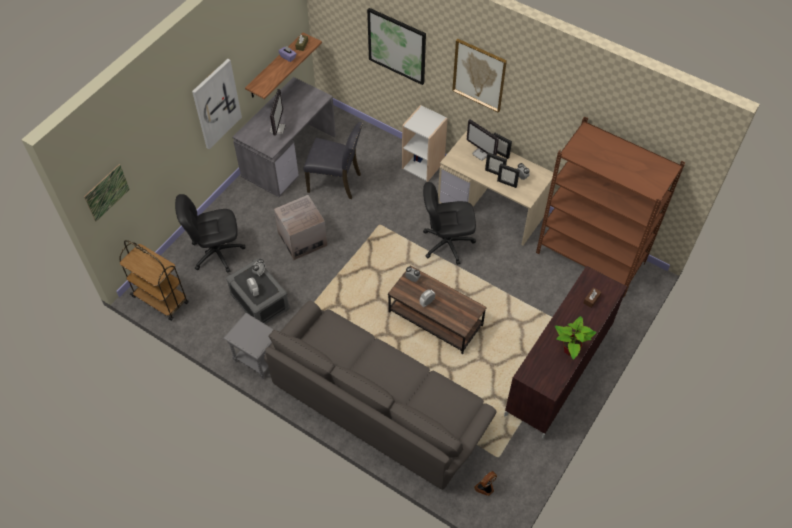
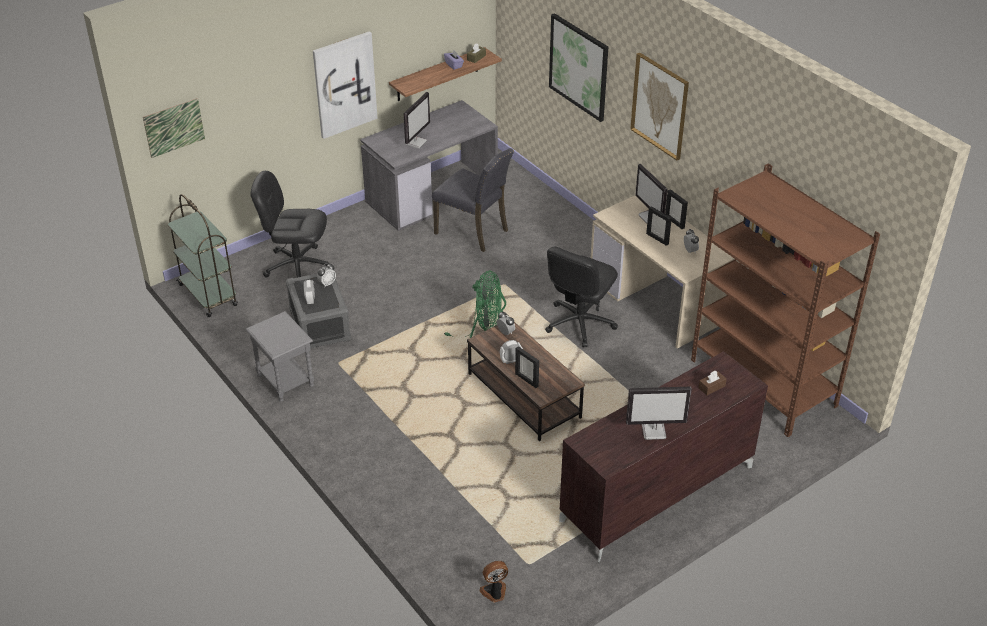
camera: 20 degrees right, 15 degrees down
(161, 301) = (208, 296): brown cart -> green cart
(302, 239) = (403, 277): cardboard box -> none
(380, 405) = (406, 466): grey sofa -> none
(381, 271) = (482, 330): none -> green fan
(423, 165) = (590, 238): bookcase -> none
(447, 243) = (579, 323): black office chair -> black office chair turned 75 degrees counterclockwise
(507, 183) = (668, 252): picture frame -> picture frame (527, 379)
(570, 349) = (654, 431): potted plant -> monitor

